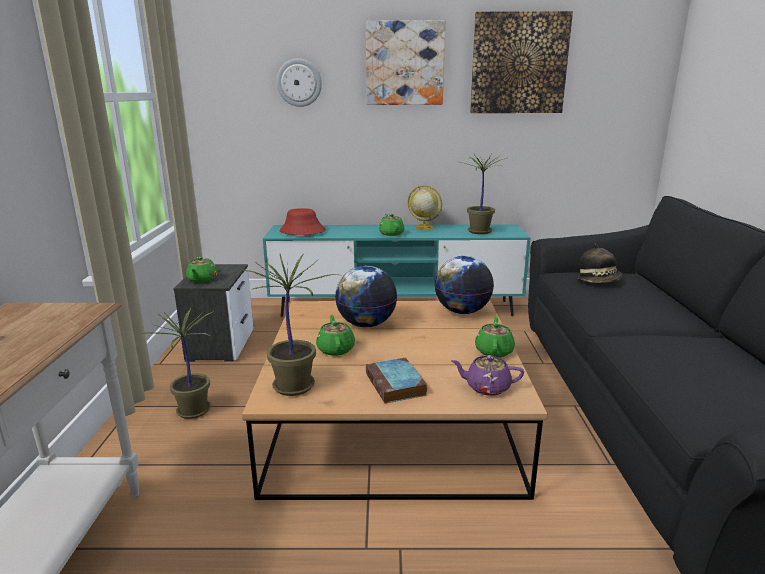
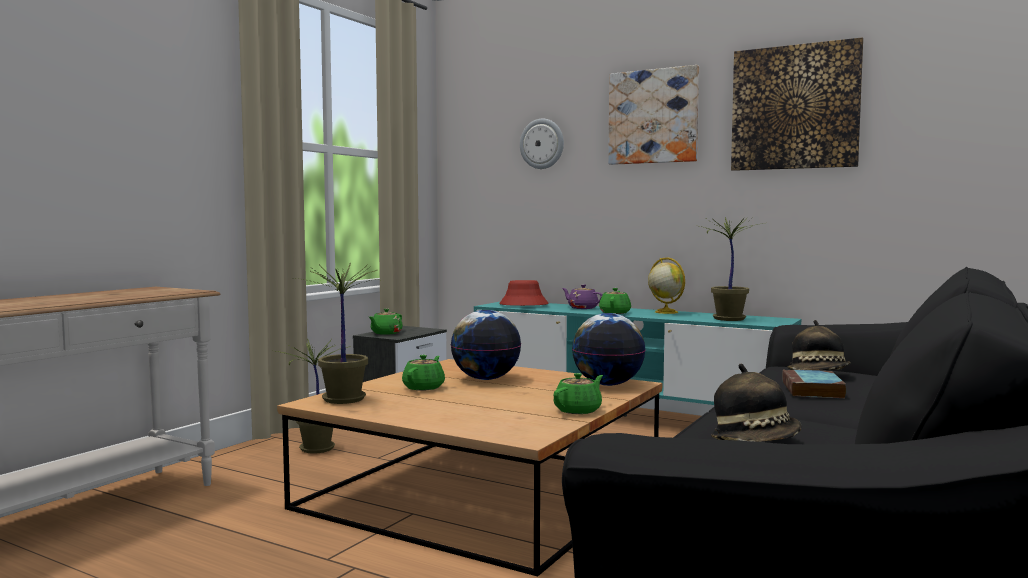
camera: 30 degrees right, 15 degrees down
(396, 385) = (430, 412): book -> book (813, 390)
(486, 387) = (513, 427): purple teapot -> purple teapot (582, 308)
(700, 374) = (755, 441): none -> hat

